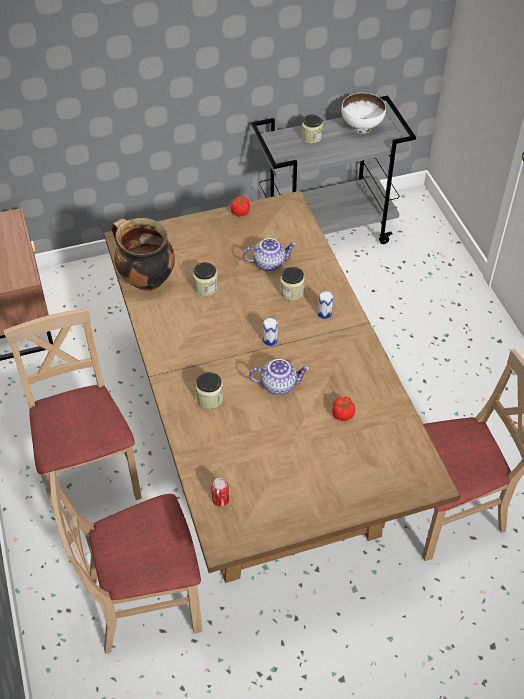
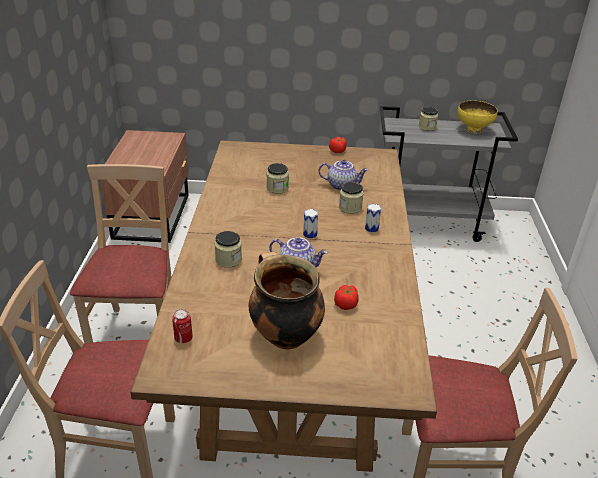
camera: 20 degrees right, 15 degrees down
(145, 280) = (231, 173): cooking pot -> cooking pot (284, 335)
(361, 127) = (473, 129): white bowl -> yellow bowl

